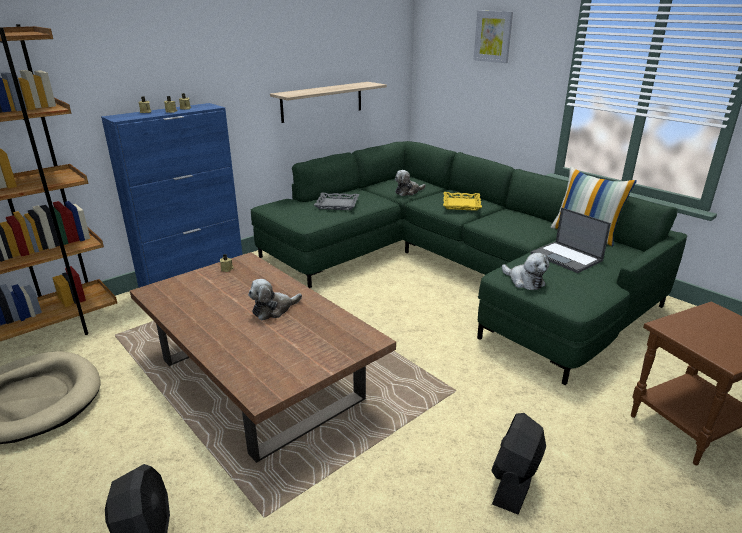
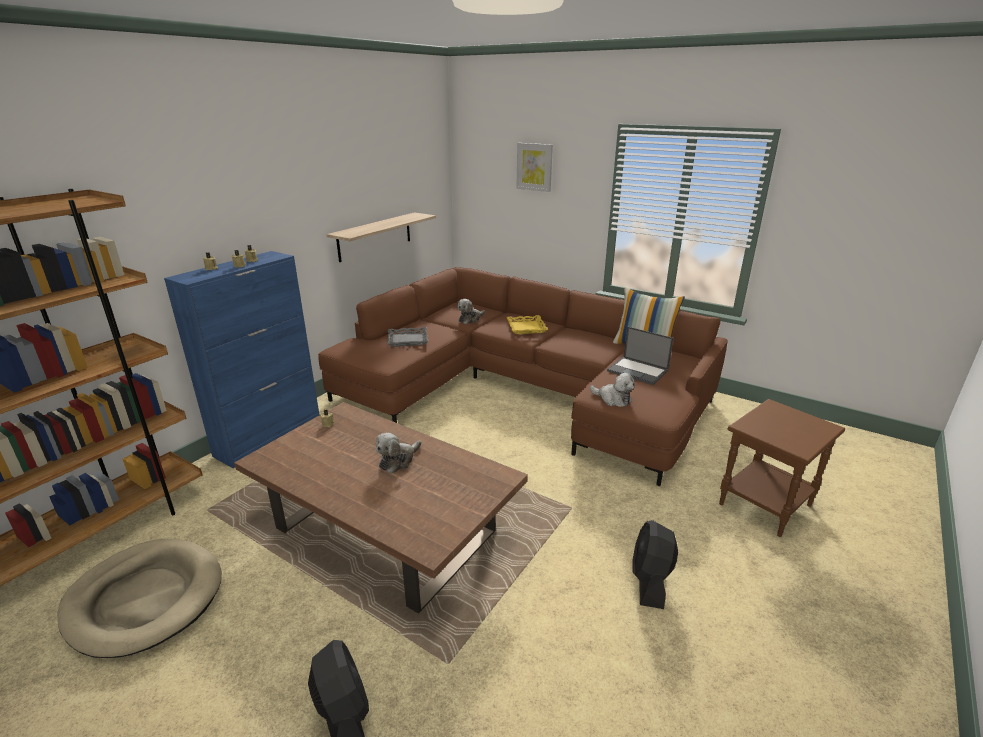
camera: 15 degrees left, 0 degrees up
(451, 269) = (523, 389): green sofa -> brown sofa

